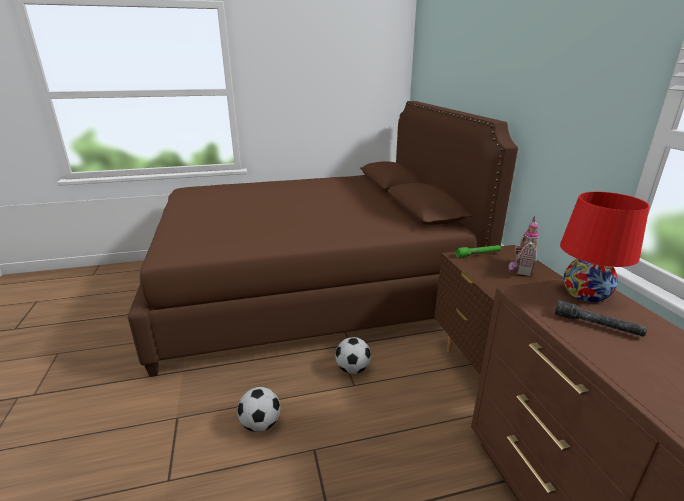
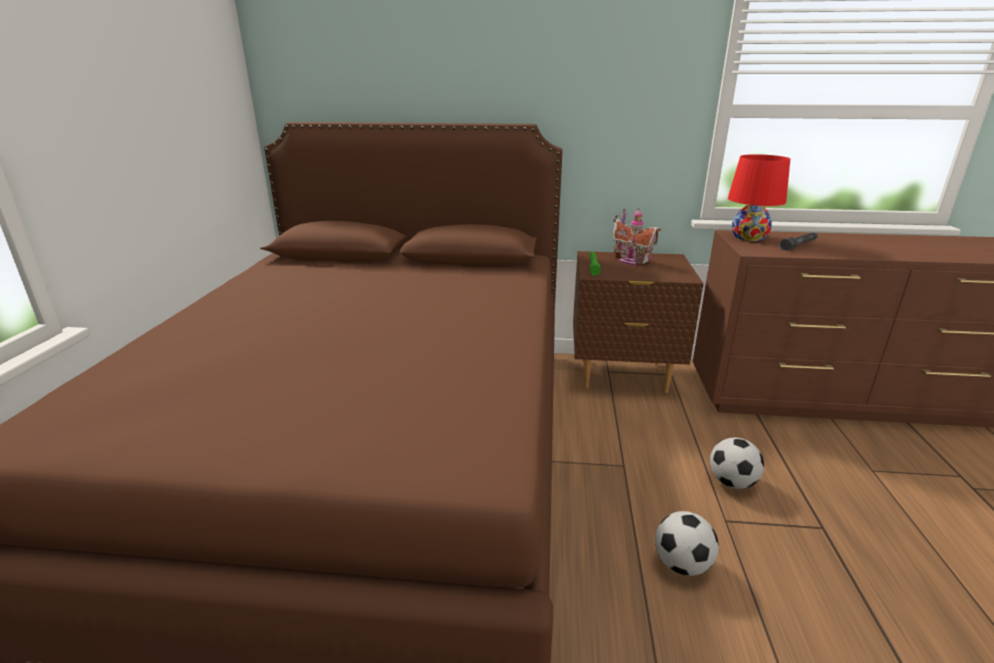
camera: 70 degrees left, 0 degrees up
(352, 369) = (593, 459): football -> football (732, 482)

